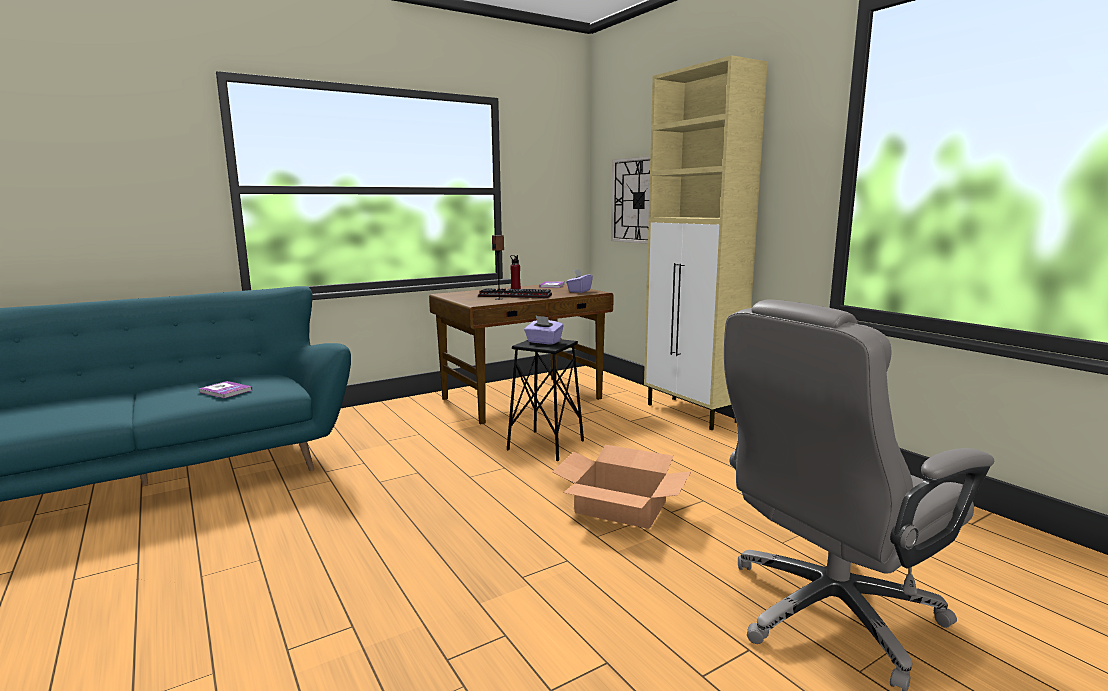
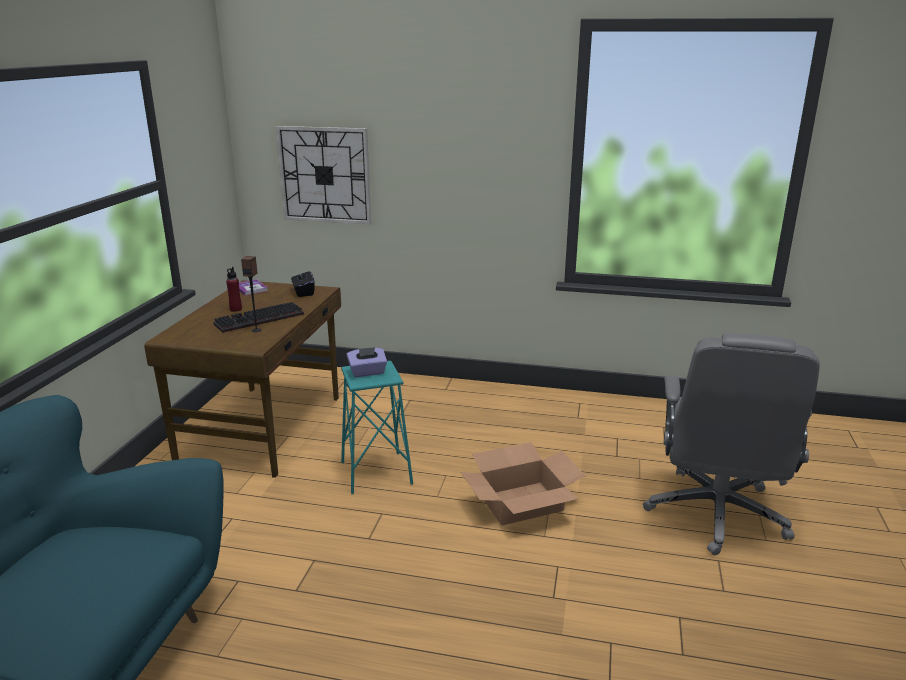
camera: 45 degrees left, 10 degrees up
(225, 391) = (89, 585): book -> none
(545, 445) = (376, 473): black stool -> turquoise stool
(579, 291) = (303, 292): purple tissue box -> black tissue box
(692, 413) = (435, 386): beige cabinet -> none

